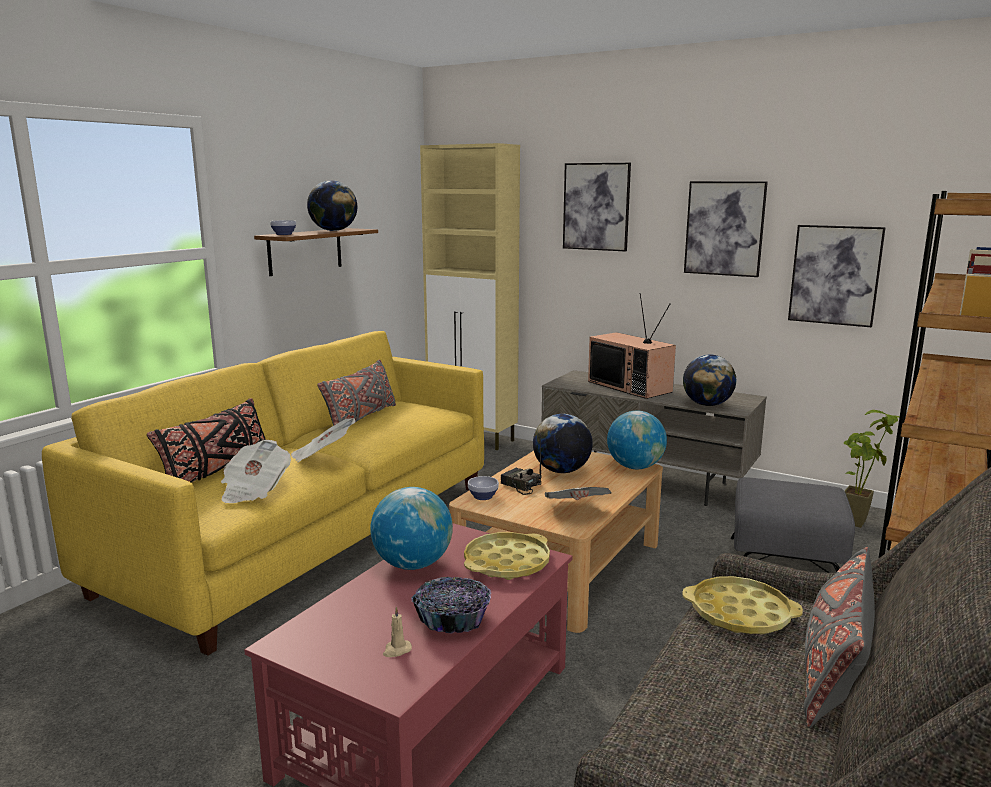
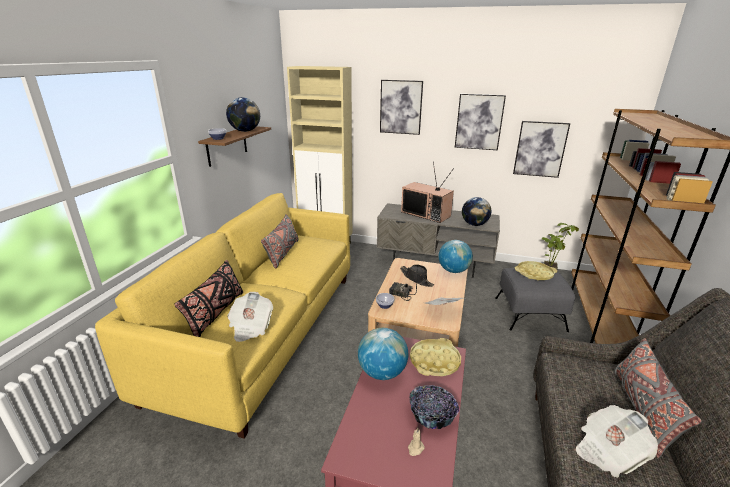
camera: 15 degrees left, 10 degrees up
(322, 456) = (280, 292): newspaper -> newspaper (608, 451)
(561, 471) = (416, 279): globe -> black hat
(740, 613) = (575, 378): yellow tray -> yellow tray (534, 274)

